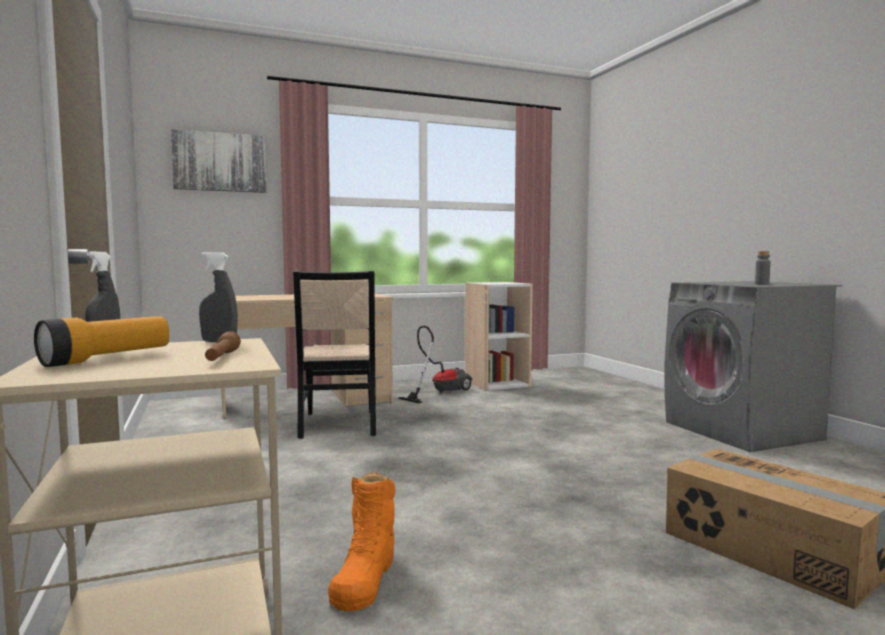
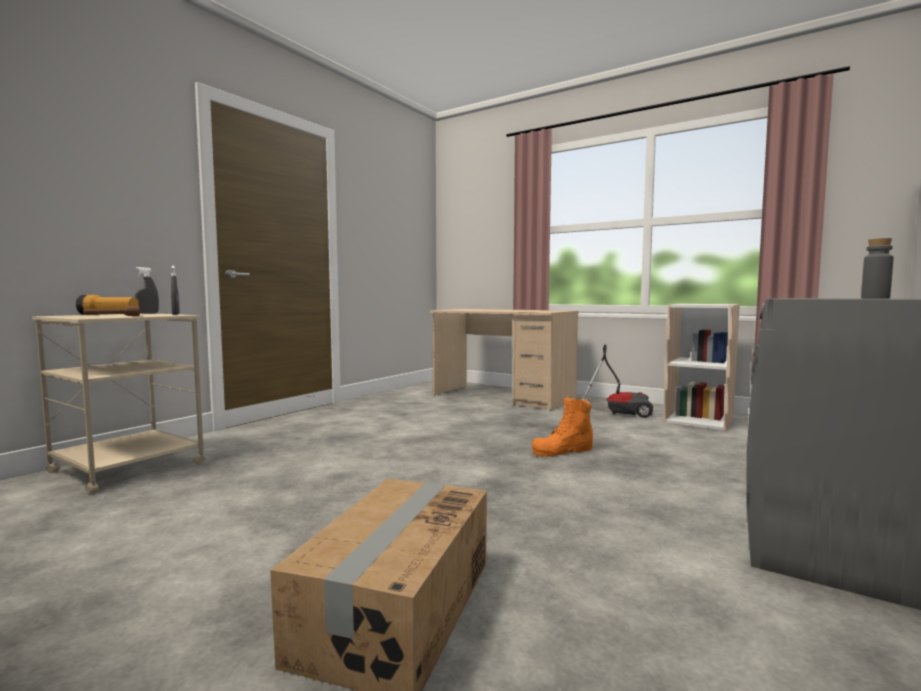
camera: 55 degrees right, 0 degrees up
(220, 162) = (481, 209): picture -> none
(339, 424) = (471, 413): chair -> none
(365, 577) = (229, 476): orange boot -> orange boot (563, 451)

